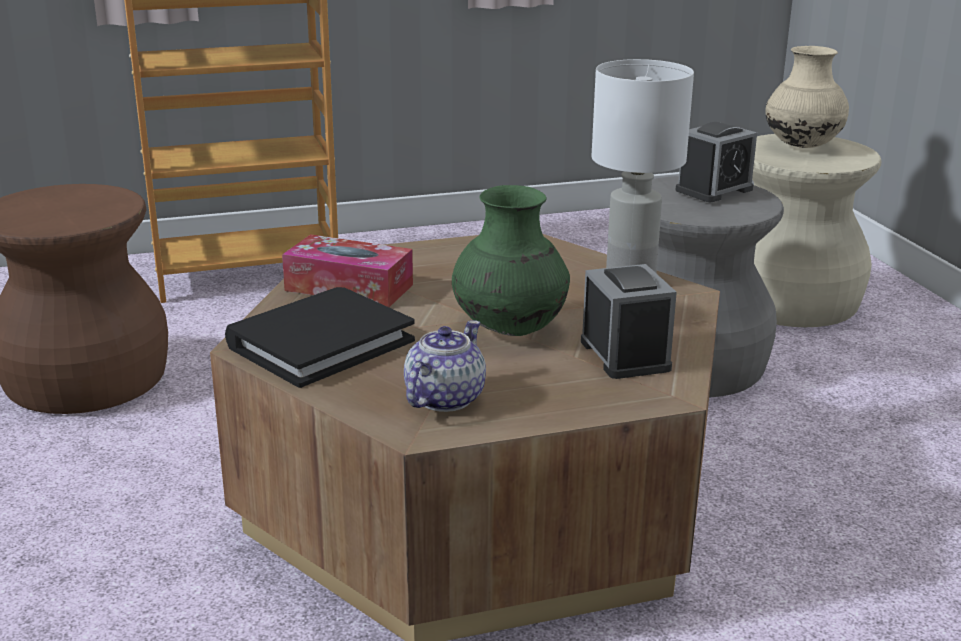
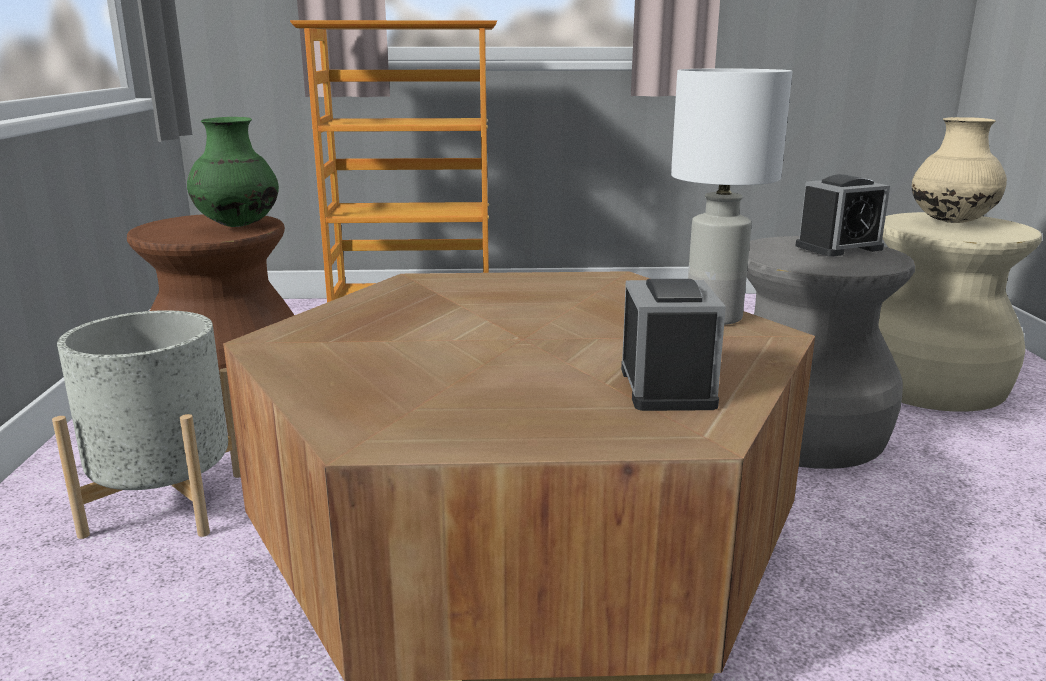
camera: 15 degrees right, 5 degrees down
(114, 510) = (166, 503): none -> grey planter
(320, 343) = (337, 345): black book -> none
(349, 287) = (410, 302): tissue box -> none
(443, 399) = (420, 410): teapot -> none
(509, 329) = (547, 350): green vase -> green vase (237, 225)

